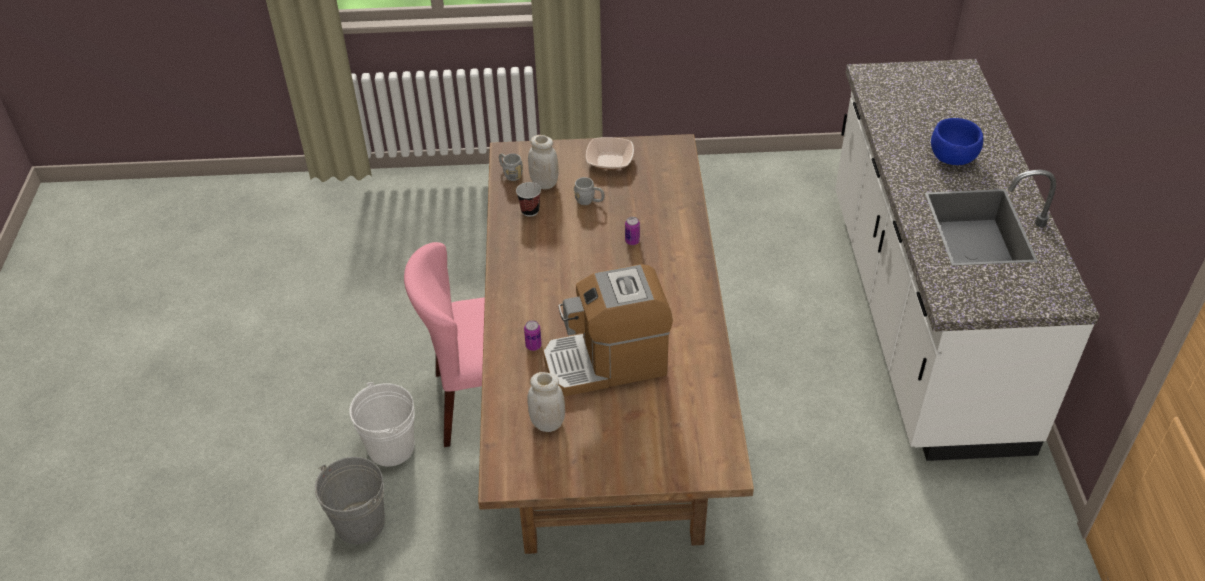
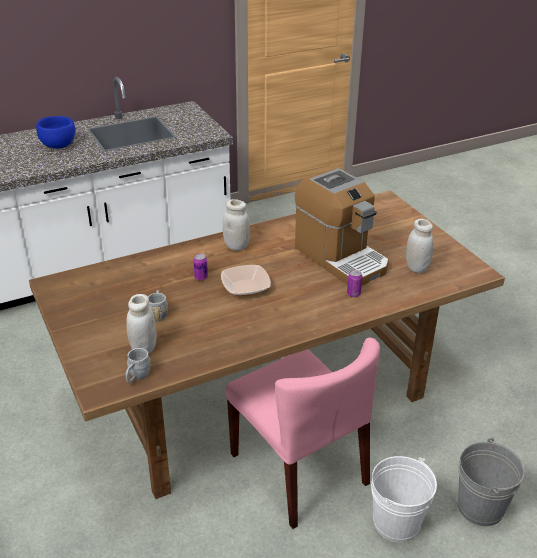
camera: 115 degrees left, 10 degrees down
(530, 211) = (190, 345): cup -> none
(610, 160) = (89, 317): bowl -> bowl (245, 287)
(679, 282) = (236, 246): none -> white jar

